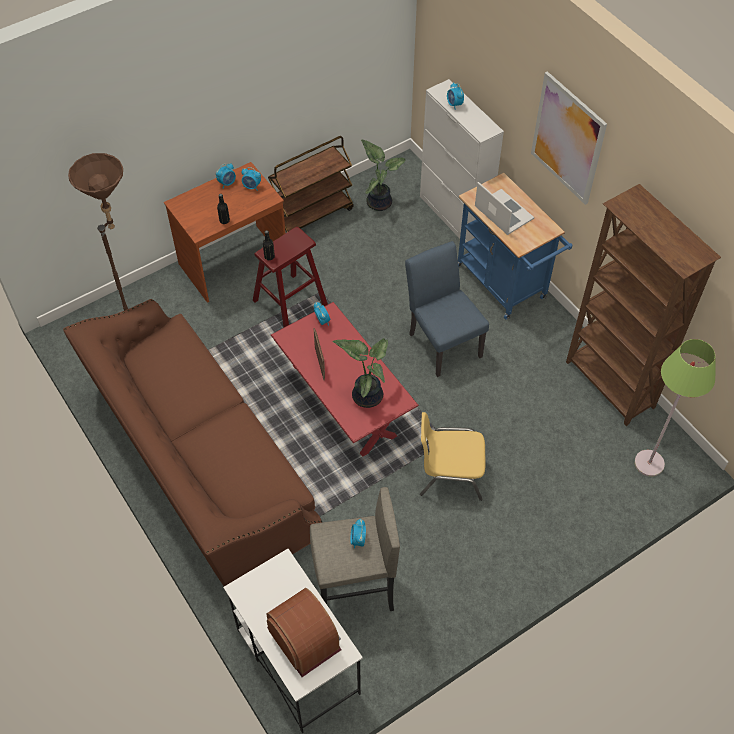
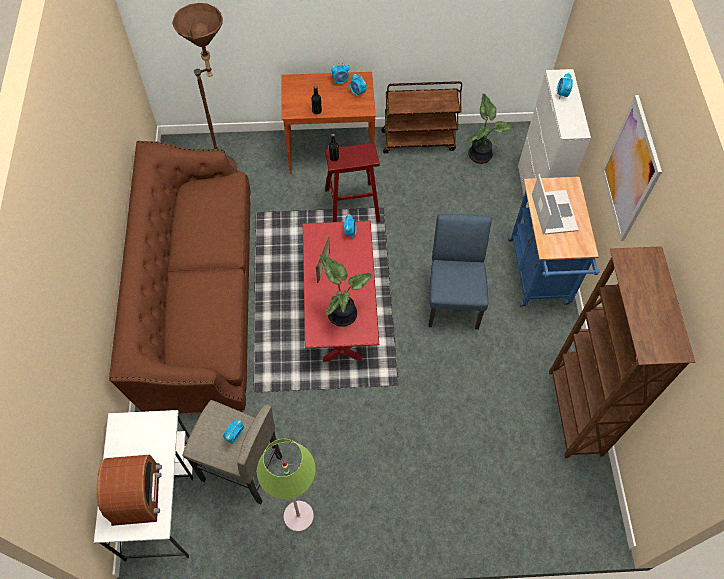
camera: 30 degrees right, 5 degrees up
(449, 472) = (384, 414): yellow chair -> none
(649, 463) = (563, 503): green floor lamp -> green floor lamp (298, 516)

